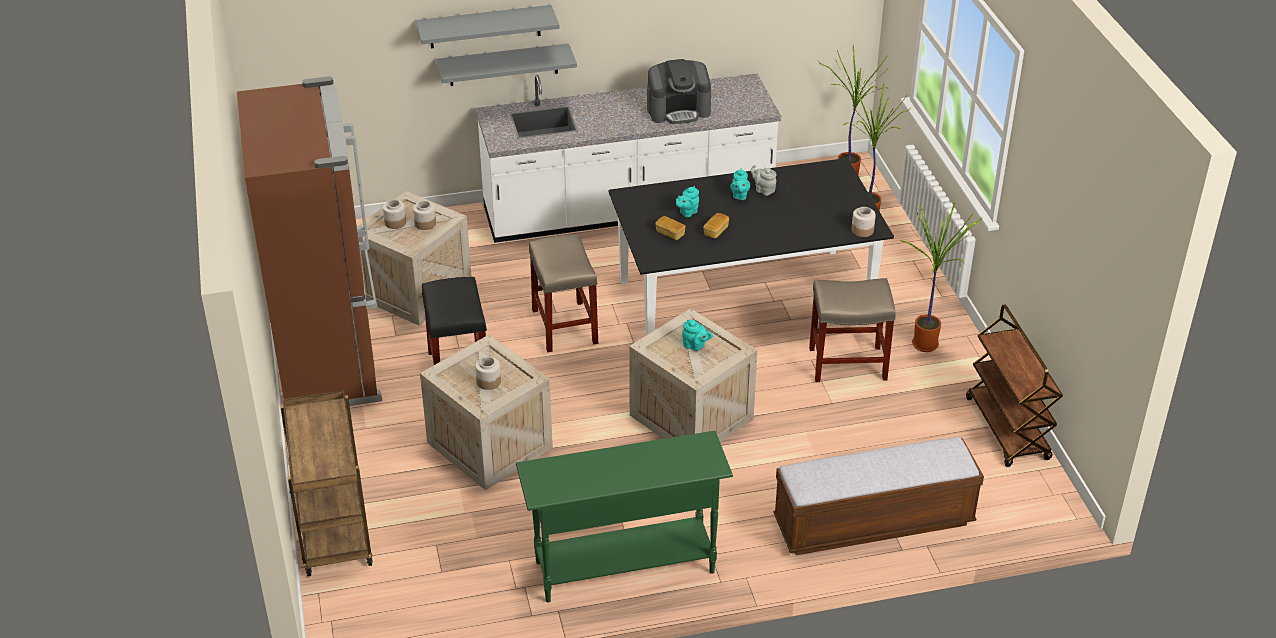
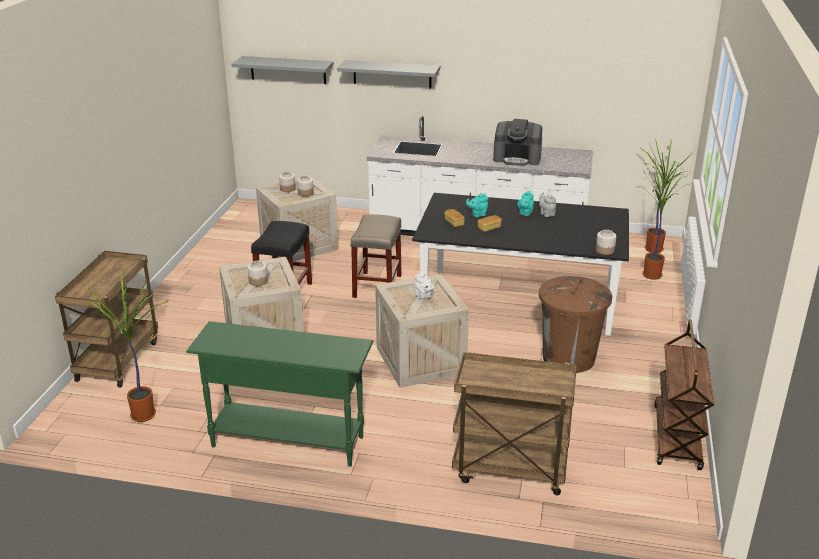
camera: 25 degrees right, 10 degrees down
(330, 362) = (211, 269): brown fridge -> none
(503, 65) = (404, 106): grey shelf -> grey shelf (288, 70)
(695, 346) = (424, 296): turquoise teapot -> white teapot
(846, 364) = (568, 358): beige stool -> brown trash can
(873, 522) = (509, 470): bench -> brown cart
(927, 345) = (645, 362): potted plant -> potted plant (145, 416)

